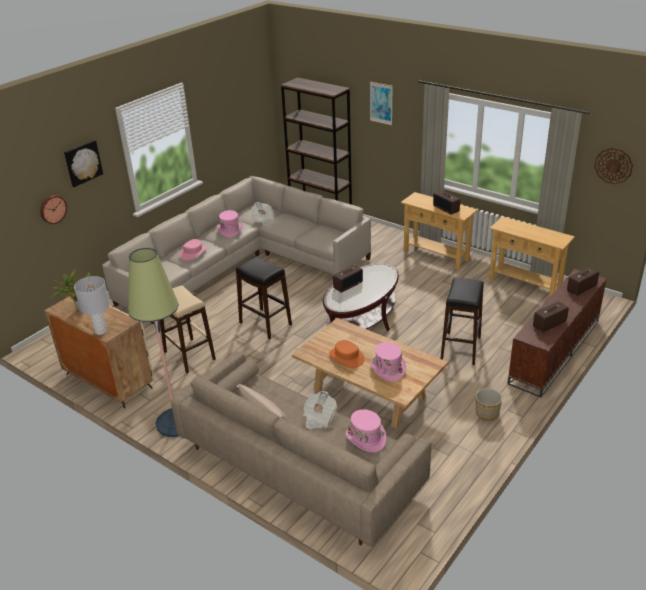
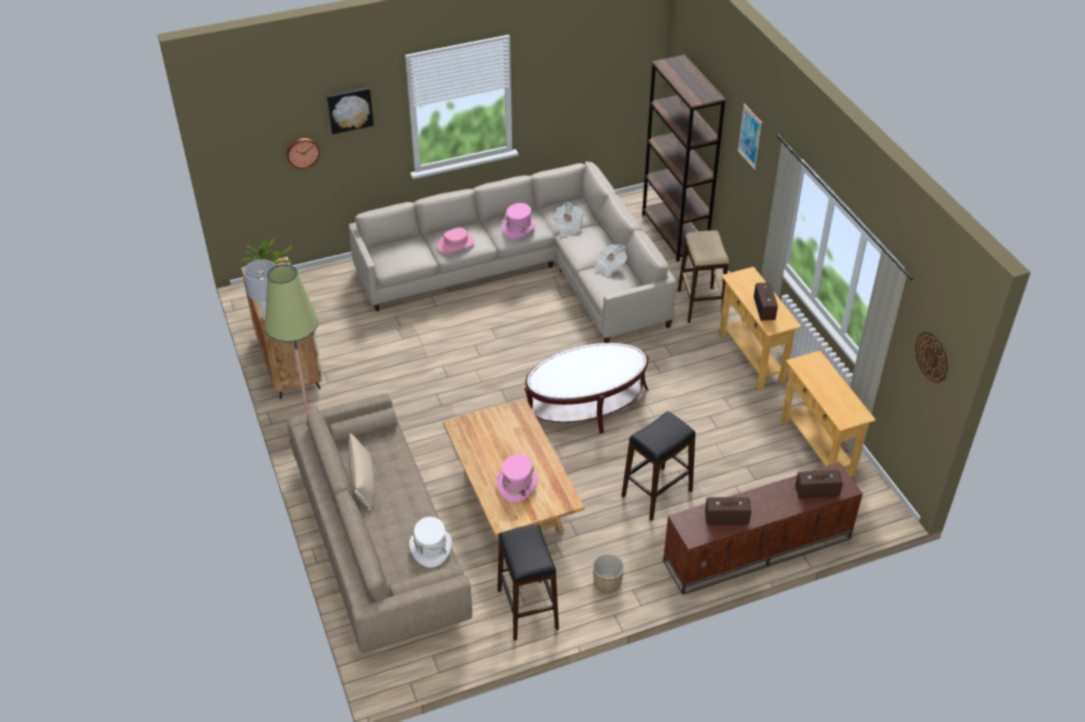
camera: 30 degrees right, 10 degrees up
(189, 355) = (381, 367): beige stool -> beige stool (700, 305)
(265, 324) = (483, 363): black stool -> black stool (527, 609)
(318, 418) = (409, 504): newspaper -> newspaper (609, 266)
(346, 357) = (491, 450): orange hat -> none
(348, 284) = (574, 361): radio -> none
(366, 438) = (431, 548): pink hat -> white hat

